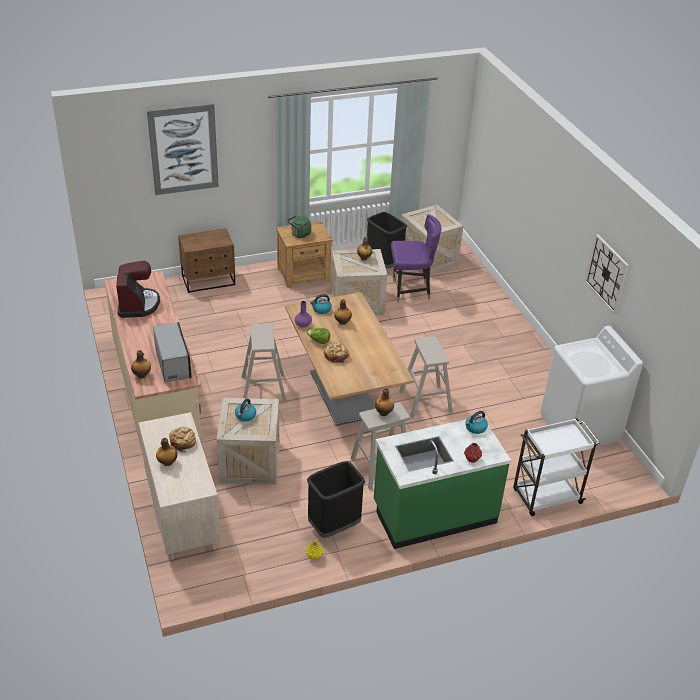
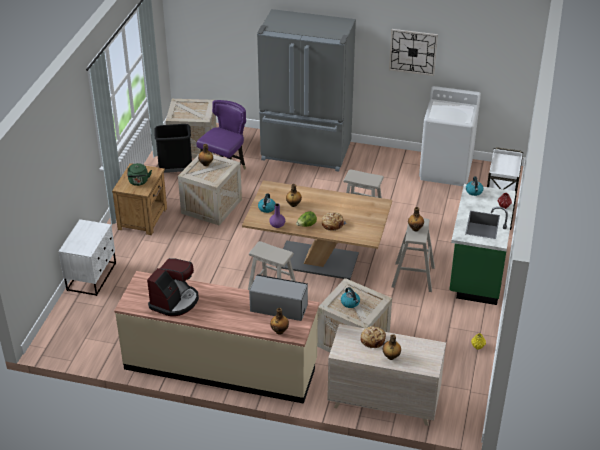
camera: 55 degrees left, 0 degrees up
(138, 305) = (175, 301): coffee machine -> coffee machine turned 90 degrees clockwise
(183, 149) = (48, 162): picture -> none
(209, 281) = (92, 276): brown nightstand -> white nightstand
(334, 526) = (455, 325): black trash can -> none
(495, 324) = (306, 152): none -> grey fridge

